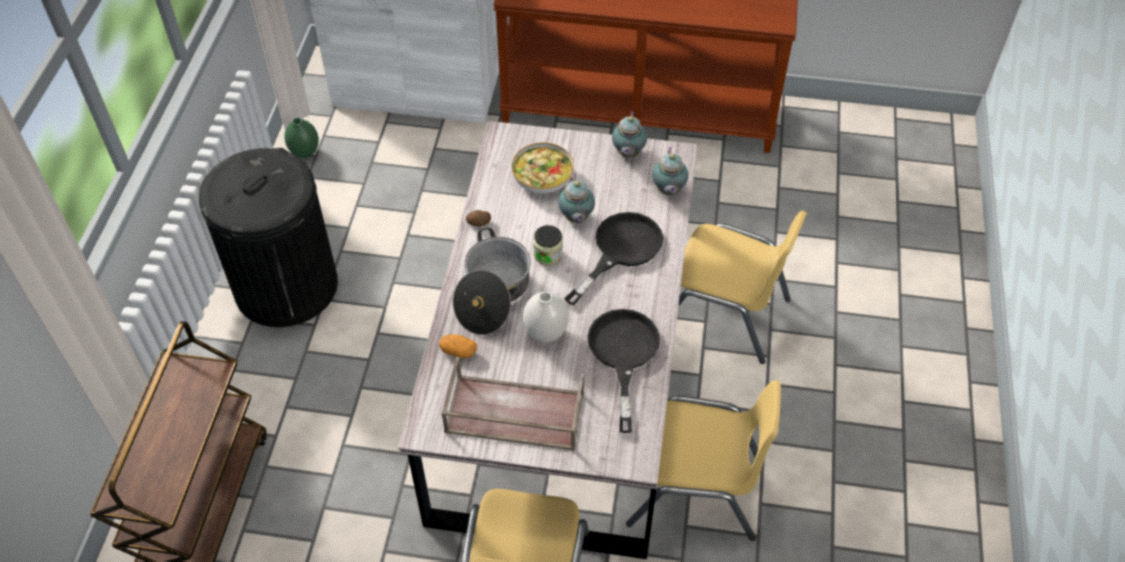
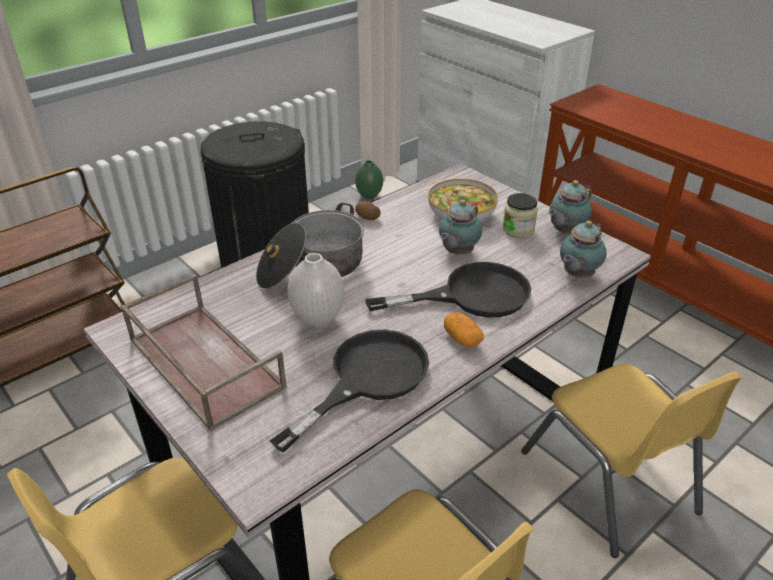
camera: 40 degrees right, 15 degrees down
(458, 351) = (228, 290): potato -> potato (462, 339)
(548, 255) = (397, 265): jar -> jar (518, 229)

